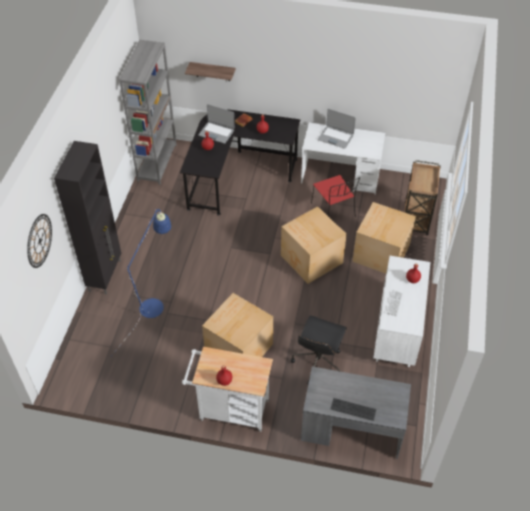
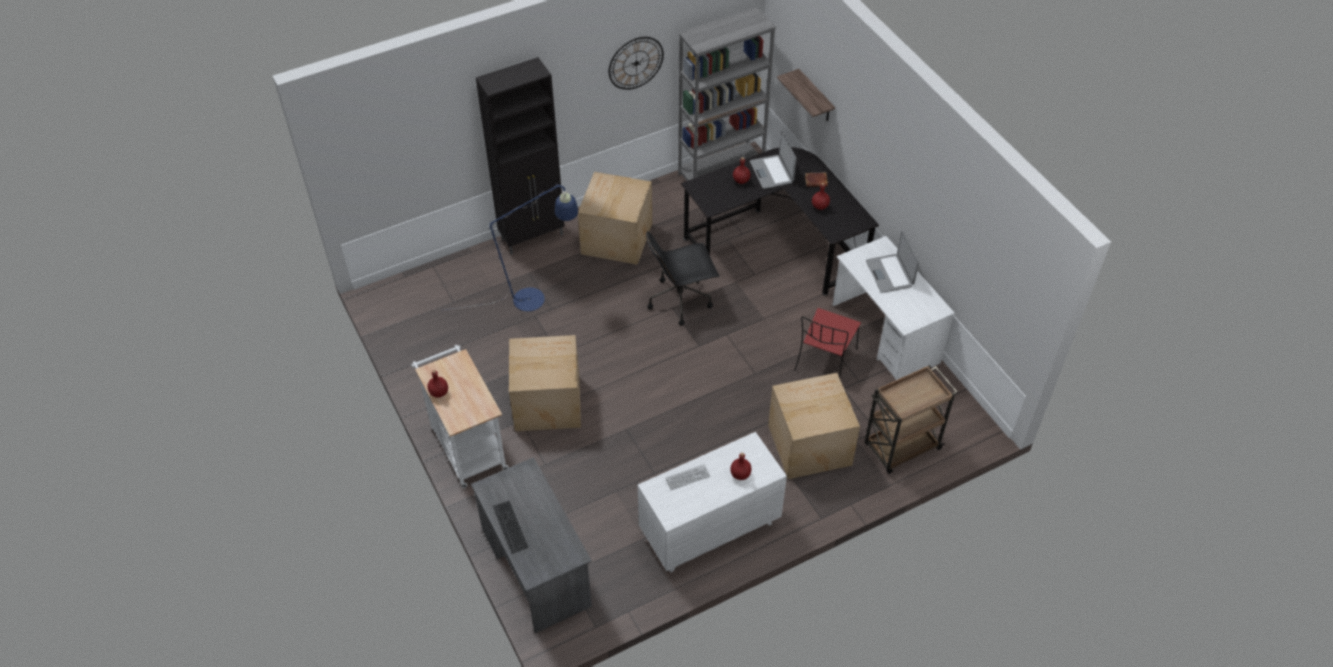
camera: 50 degrees right, 0 degrees up
(39, 240) = (421, 130): wall clock -> wall clock (636, 63)
(311, 260) = (730, 387): cardboard box -> cardboard box (615, 239)
(317, 362) = (594, 482): black office chair -> black office chair (681, 300)

